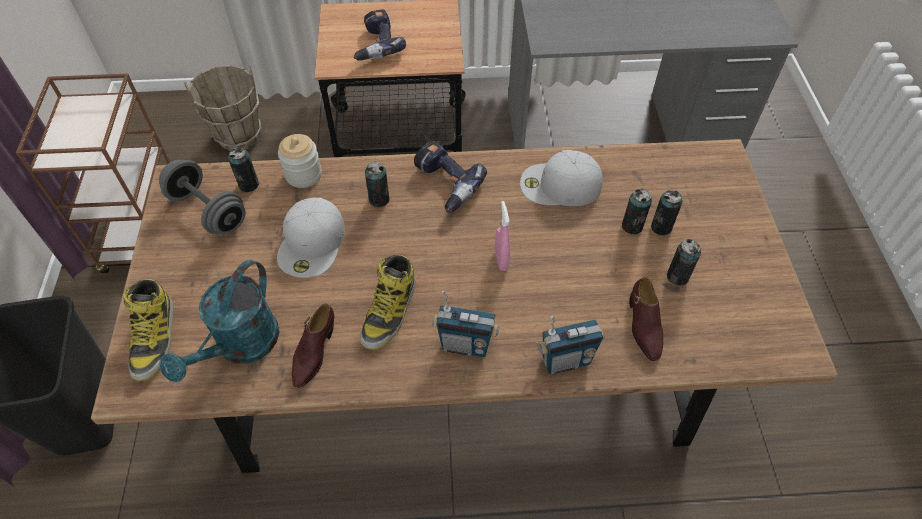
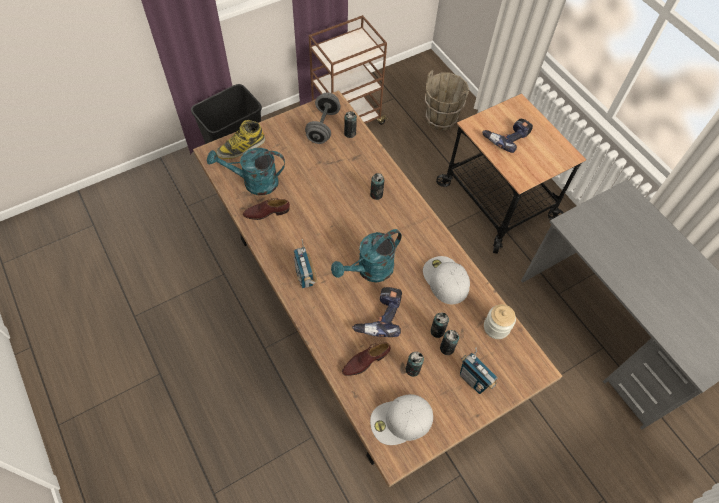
camera: 60 degrees right, 5 degrees up
(303, 174) = (371, 153): jar -> jar (496, 327)
(312, 243) = (329, 179): white cap -> white cap (401, 421)
(389, 311) = (306, 233): boot -> none
(444, 184) = (407, 220): power drill -> power drill (379, 316)
(501, 260) = (370, 271): pink spray bottle -> turquoise watering can
(565, 360) = (320, 328): radio -> radio (474, 380)

